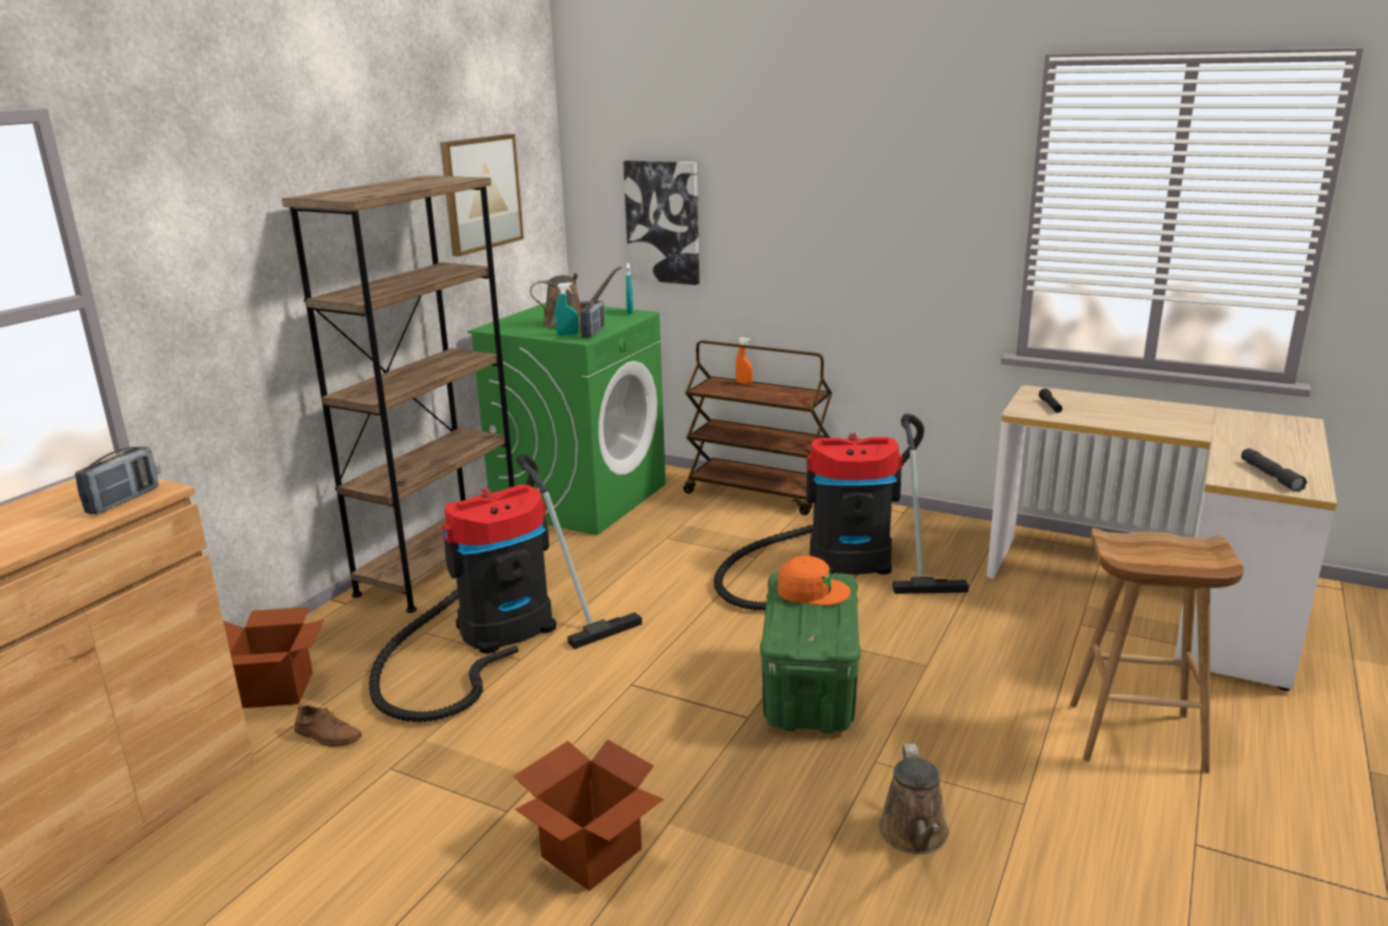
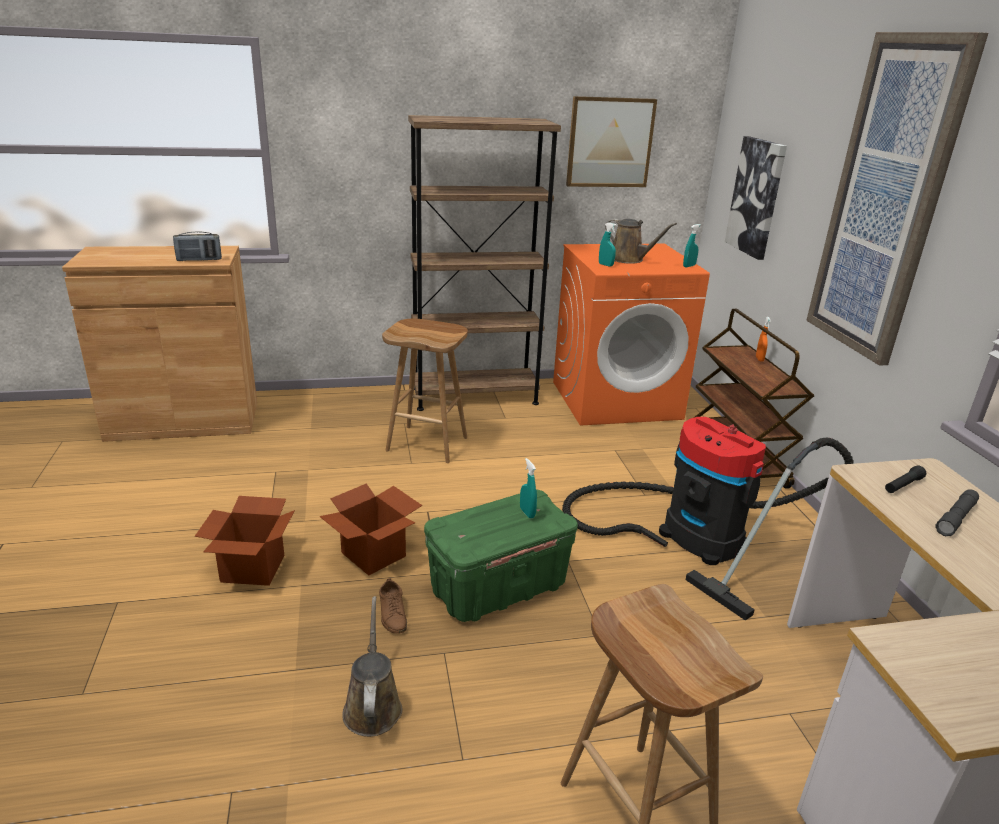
camera: 50 degrees right, 5 degrees up
(276, 690) = (310, 411): cardboard box -> cardboard box (373, 554)
(328, 735) = (286, 442): brown shoe -> brown shoe (392, 614)
(497, 633) = (428, 444): vacuum cleaner -> brown stool
(580, 498) = (616, 400): green washing machine -> orange washing machine
(593, 333) = (623, 269): radio -> none
(812, 590) = (527, 513): orange cap -> turquoise spray bottle
(861, 192) = (886, 201): none -> picture
(915, 835) = (372, 706): brown watering can -> brown watering can turned 120 degrees clockwise
(1270, 476) = (956, 677): grey flashlight -> grey flashlight (956, 518)

